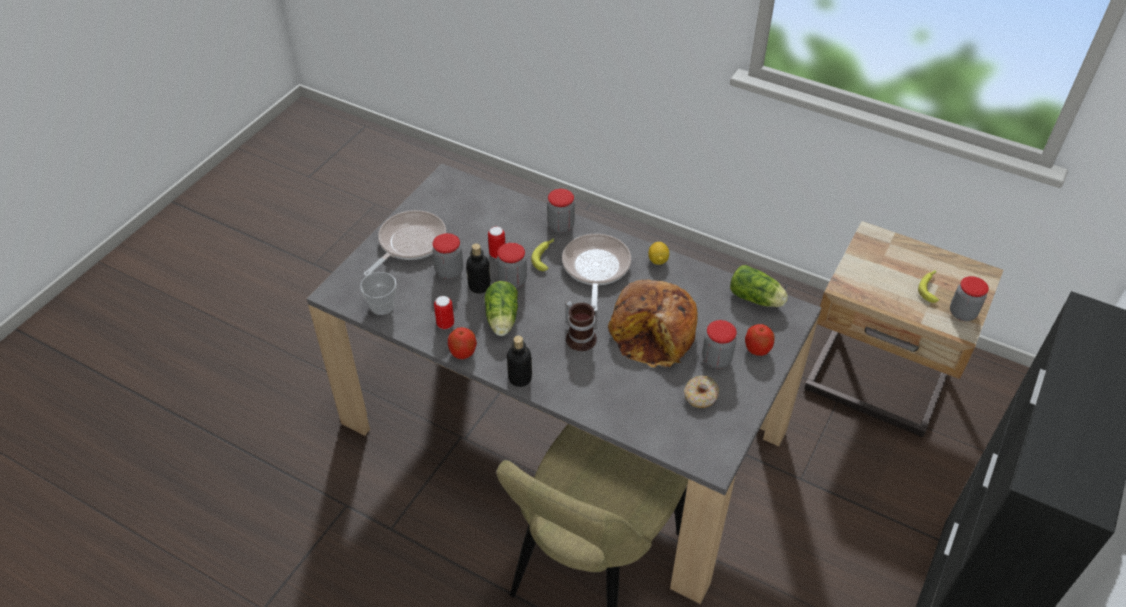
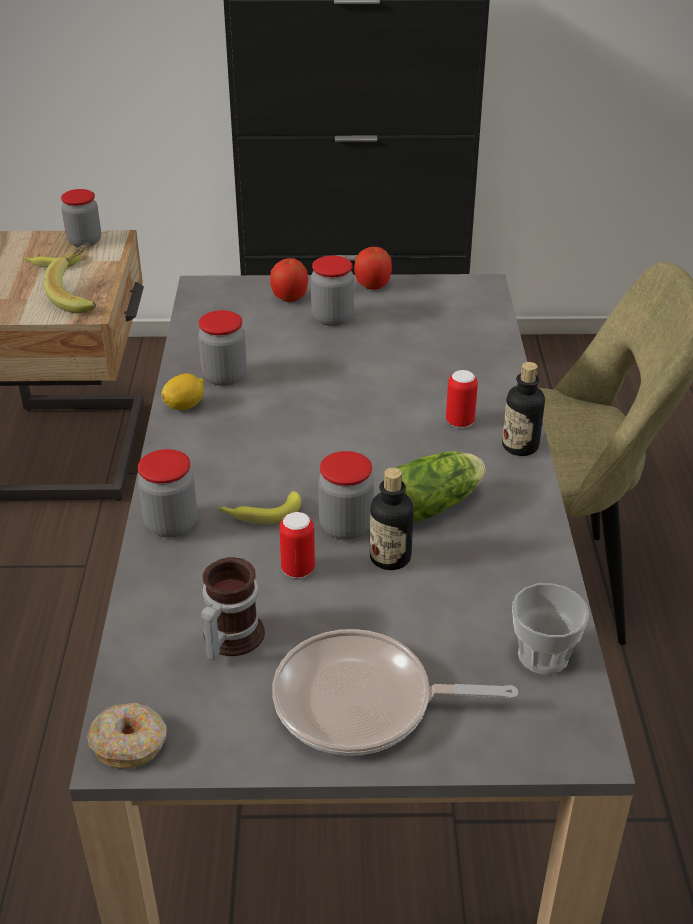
camera: 120 degrees left, 10 degrees down
(445, 324) = (503, 559): can -> can (460, 422)
(449, 271) = (388, 609): jar -> jar (224, 376)
(463, 352) = (535, 515): apple -> apple (373, 285)
(580, 336) = (396, 423): mug -> mug (228, 637)
(595, 268) = (248, 454): frying pan -> none
(654, 333) = (332, 369): bread -> none
(701, 396) = (400, 314): donut -> donut (130, 743)
(757, 299) = (201, 315): lettuce -> none
(871, 289) = (82, 295): none -> banana

